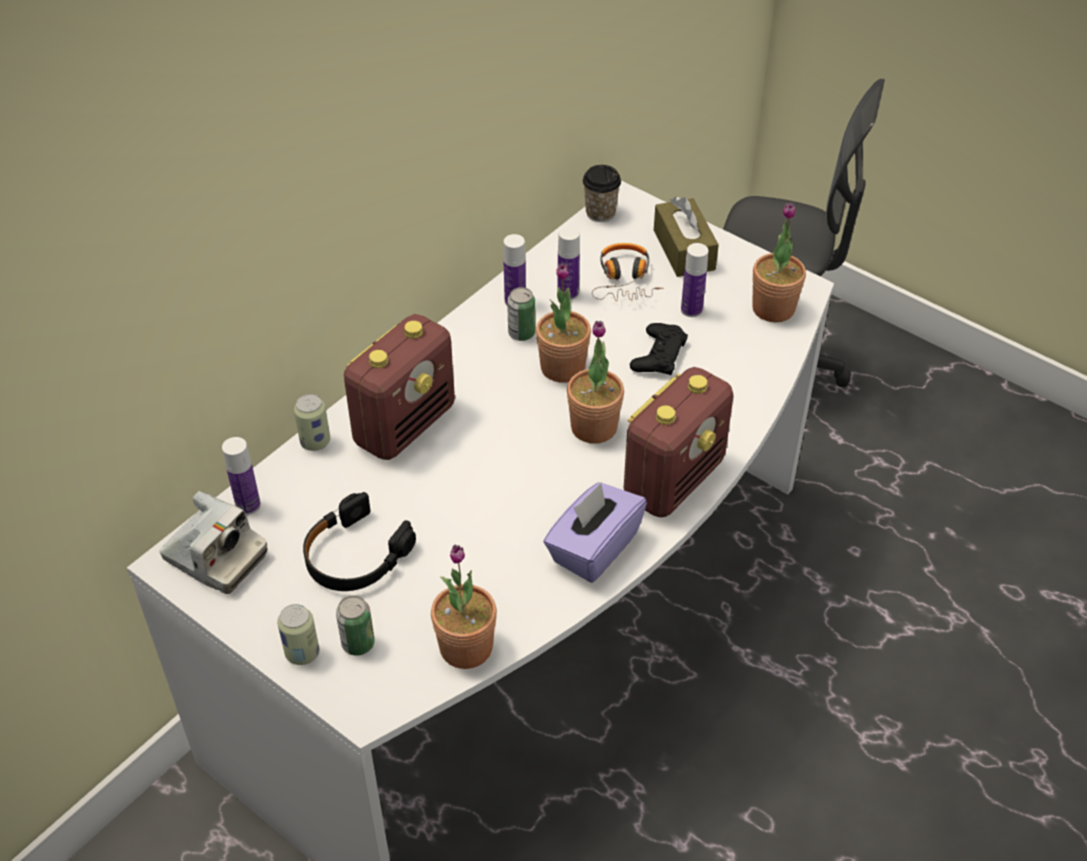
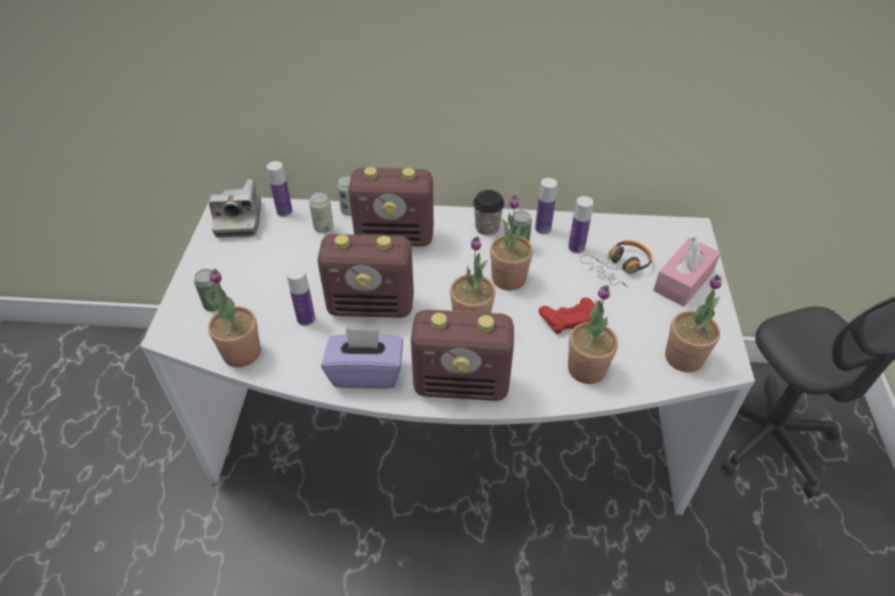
camera: 55 degrees right, 0 degrees up
(302, 653) = (194, 286): can -> can (323, 228)
(355, 555) = (279, 270): black headphones -> none
(498, 497) = (372, 306): none -> radio
(600, 213) = (666, 225): cup -> cup (487, 228)
(658, 355) = (569, 318): black game controller -> red game controller
(684, 250) = (683, 281): brown tissue box -> pink tissue box
(691, 310) = (630, 314): bottle -> bottle (306, 319)
(731, 380) = (586, 369): none -> potted plant

